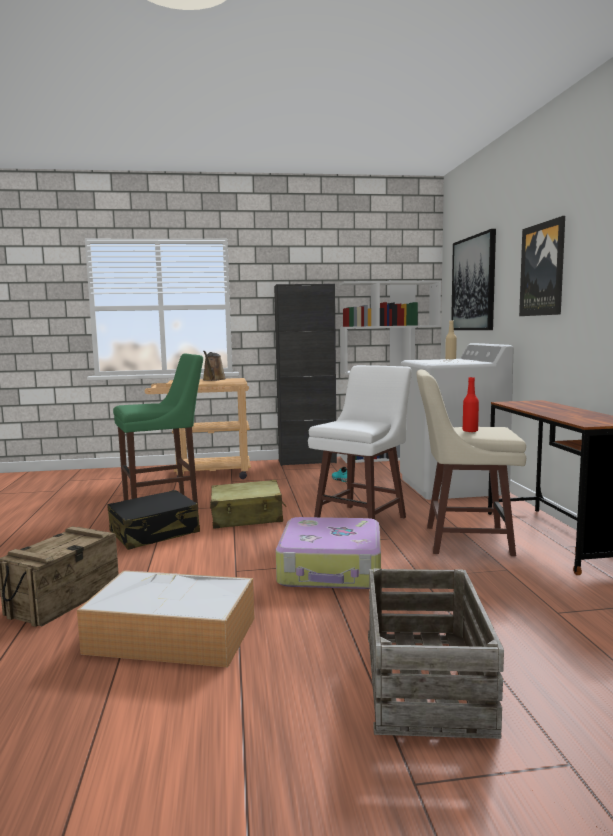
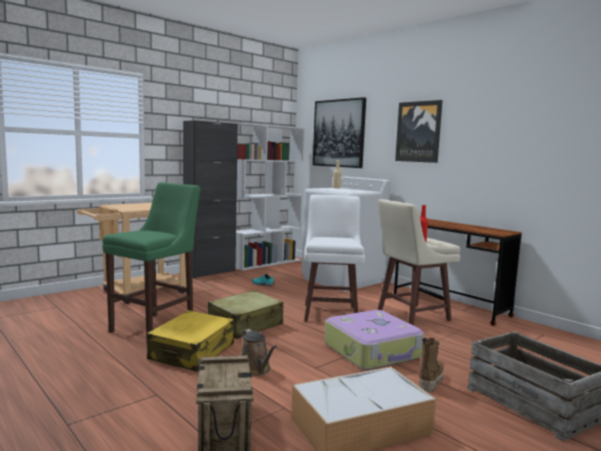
camera: 35 degrees left, 0 degrees up
(155, 533) = (192, 352): black suitcase -> yellow suitcase
(213, 380) = (143, 204): brown watering can -> brown watering can (255, 370)
(337, 616) = (430, 381): none -> boot

